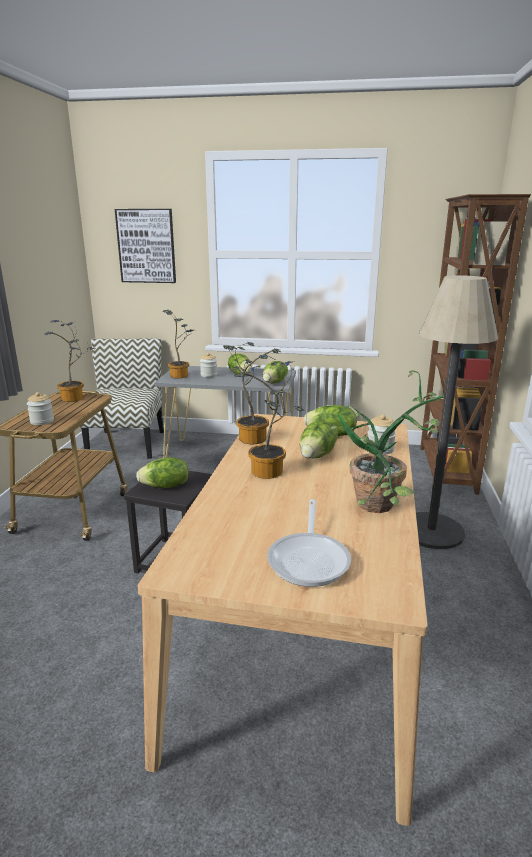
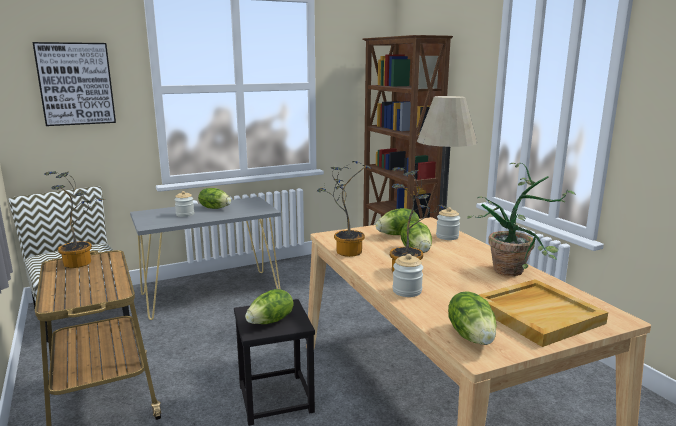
camera: 35 degrees left, 5 degrees down
(42, 421) = (85, 292): jar -> jar (407, 291)
(181, 375) = (156, 219): potted plant -> none
(275, 382) = (260, 209): lettuce -> lettuce (472, 336)
(310, 559) = (537, 314): frying pan -> beige tray

